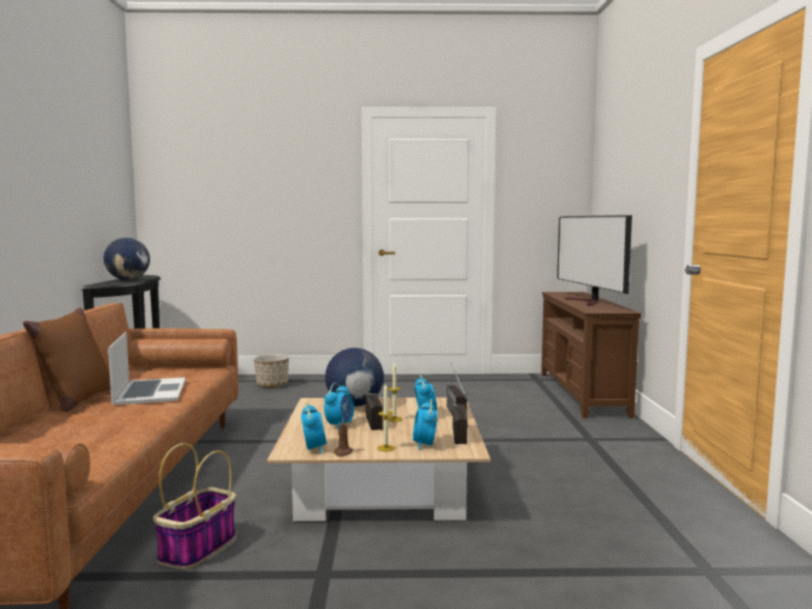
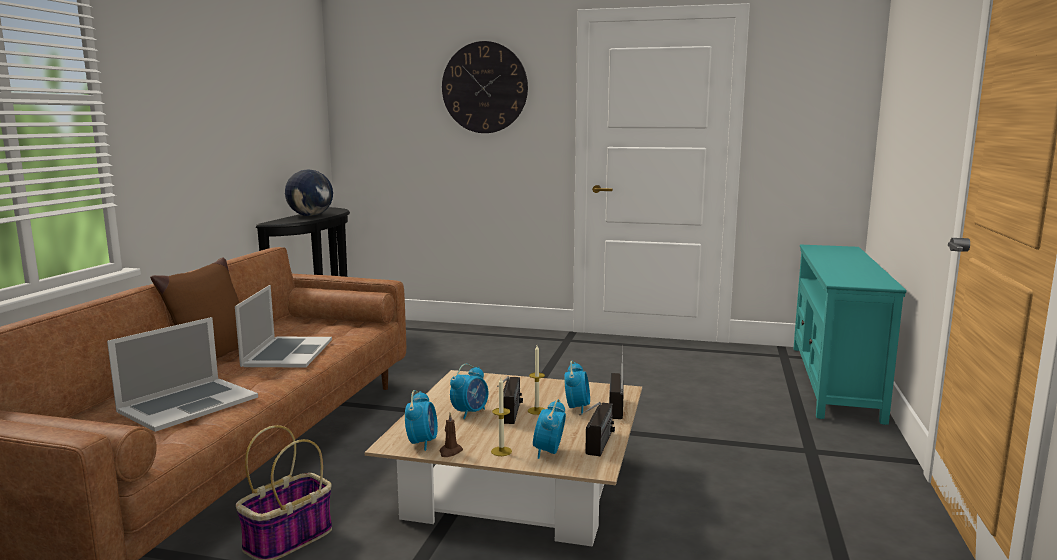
camera: 15 degrees right, 5 degrees up
(82, 435) = (188, 404): none -> laptop
(272, 385) = (463, 339): planter -> none
(283, 169) = (484, 87): none -> wall clock
(354, 405) = (503, 386): globe -> none
(582, 394) = (835, 382): brown tv stand -> turquoise tv stand
(588, 302) = (847, 266): television -> none

